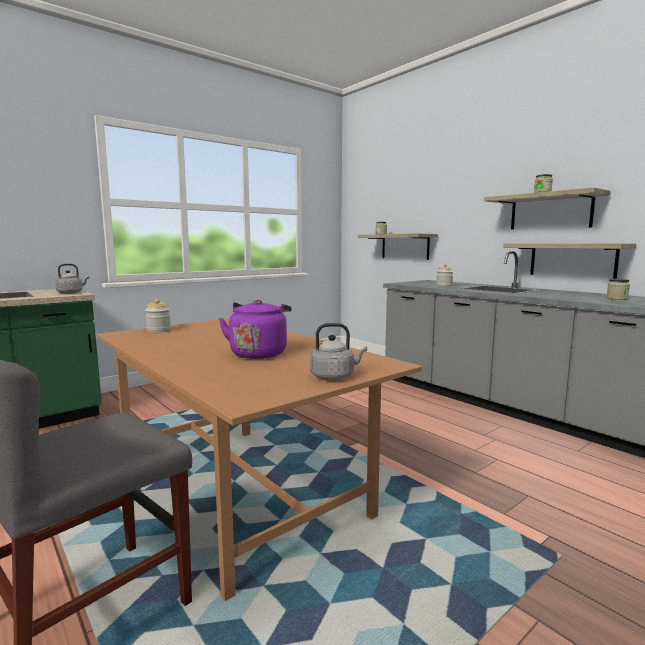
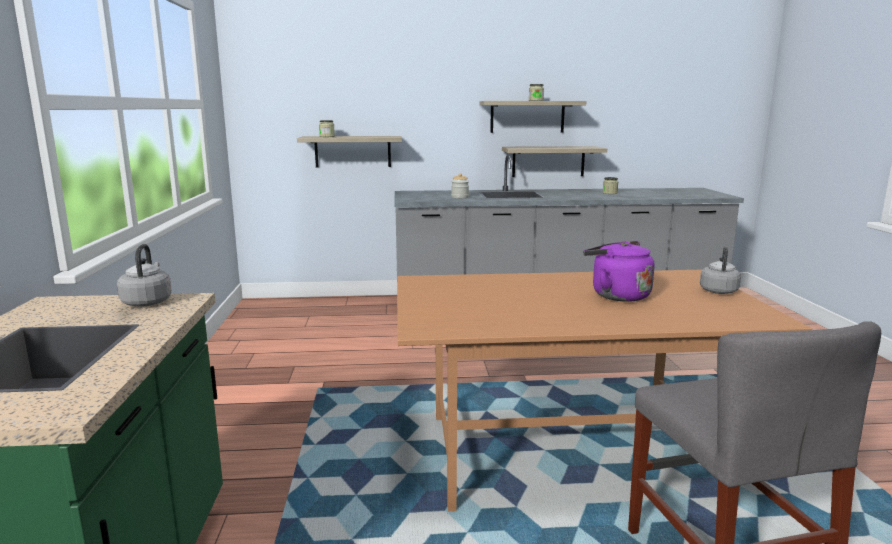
camera: 55 degrees left, 5 degrees up
(159, 330) = (432, 311): jar -> none

